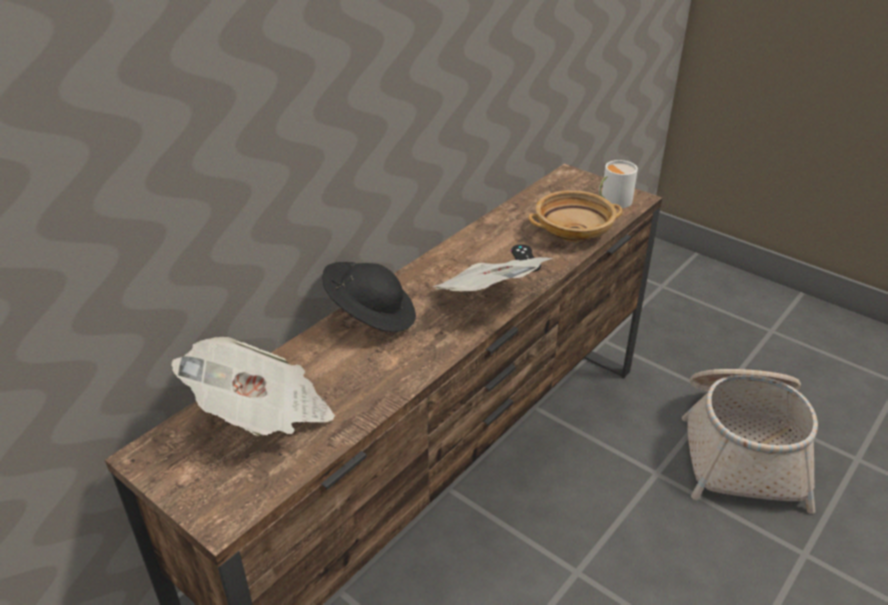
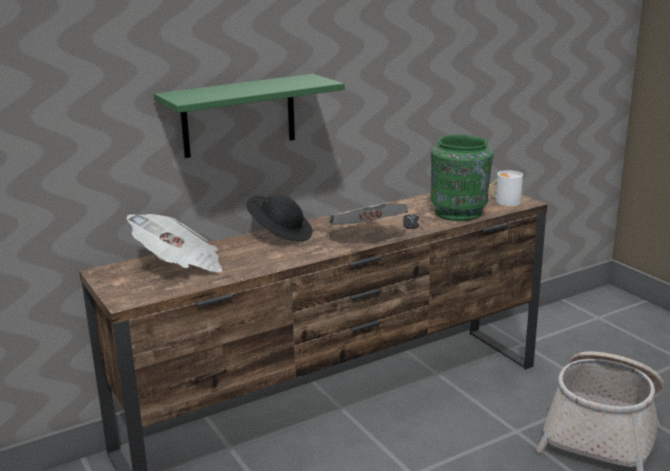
camera: 20 degrees right, 15 degrees down
(297, 162) = (239, 116): none -> green shelf
(573, 231) = (459, 213): beige bowl -> green vase

